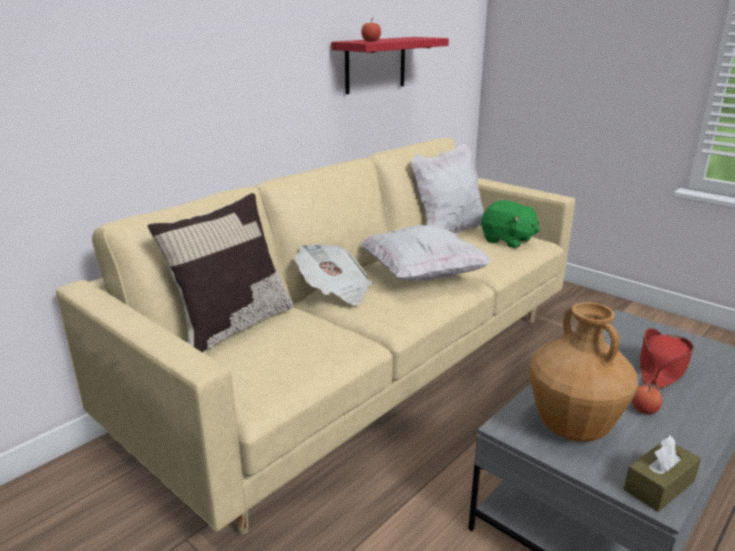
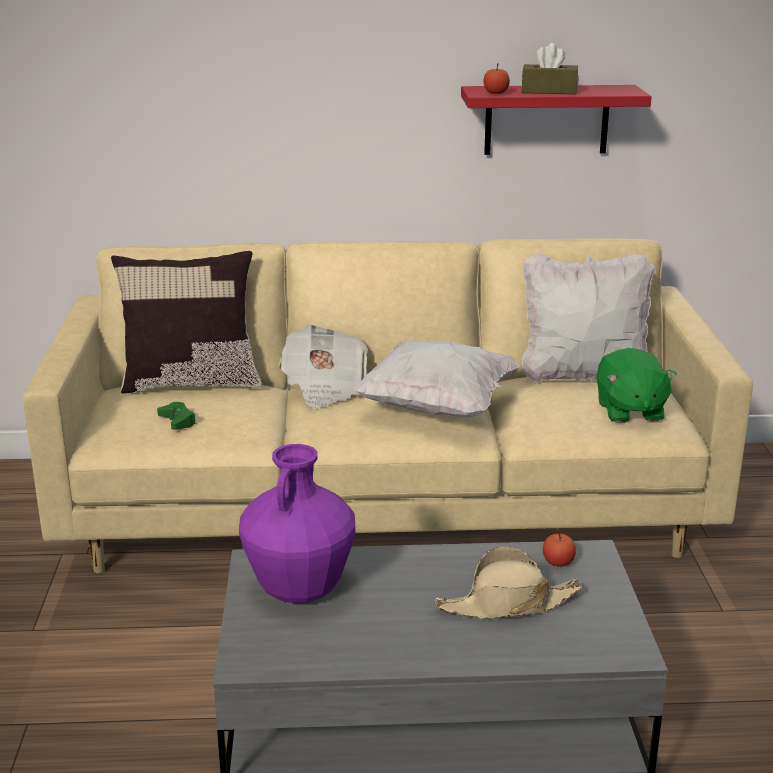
camera: 45 degrees right, 0 degrees up
(286, 356) = (177, 421): none -> green game controller
(572, 428) = (300, 590): brown vase -> purple vase
(644, 410) = (395, 617): apple -> apple (558, 562)
(659, 485) = (269, 658): brown tissue box -> brown tissue box (549, 91)
(661, 367) = (507, 604): red hat -> beige hat

